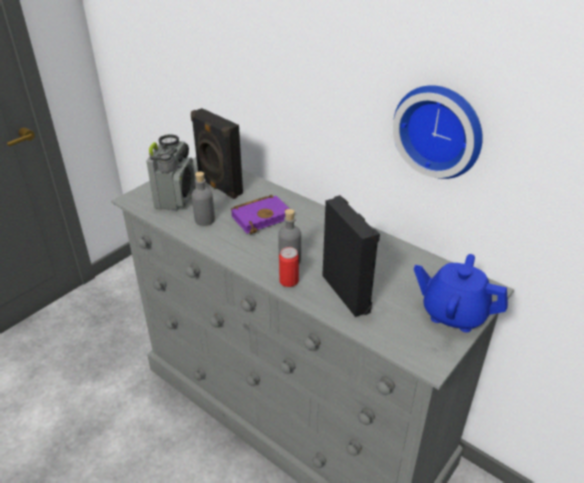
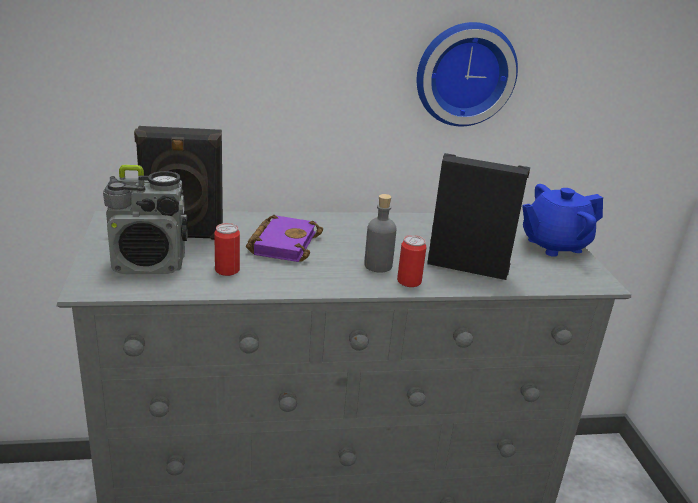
camera: 50 degrees left, 10 degrees down
(176, 198) = (149, 264): radio -> radio turned 120 degrees clockwise
(204, 220) = (227, 270): grey bottle -> can

